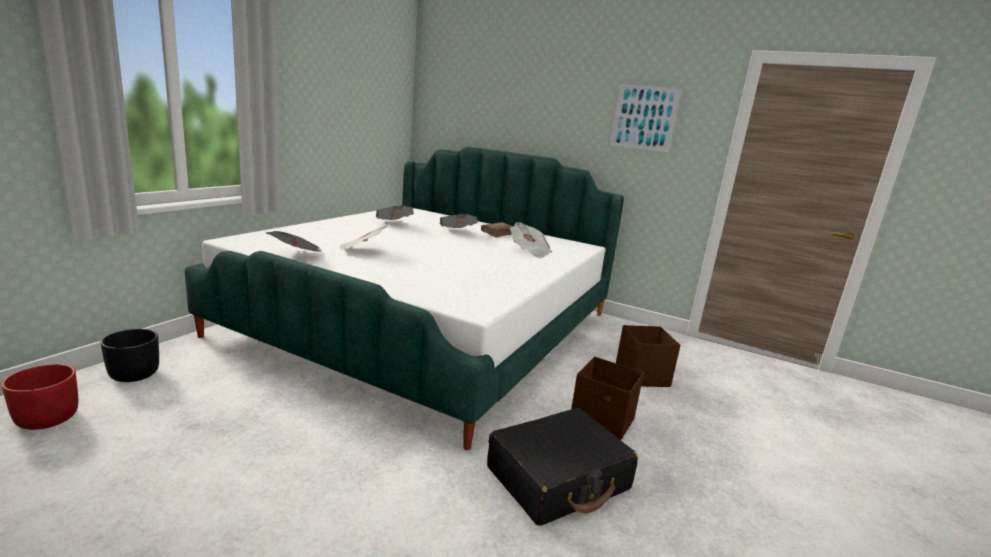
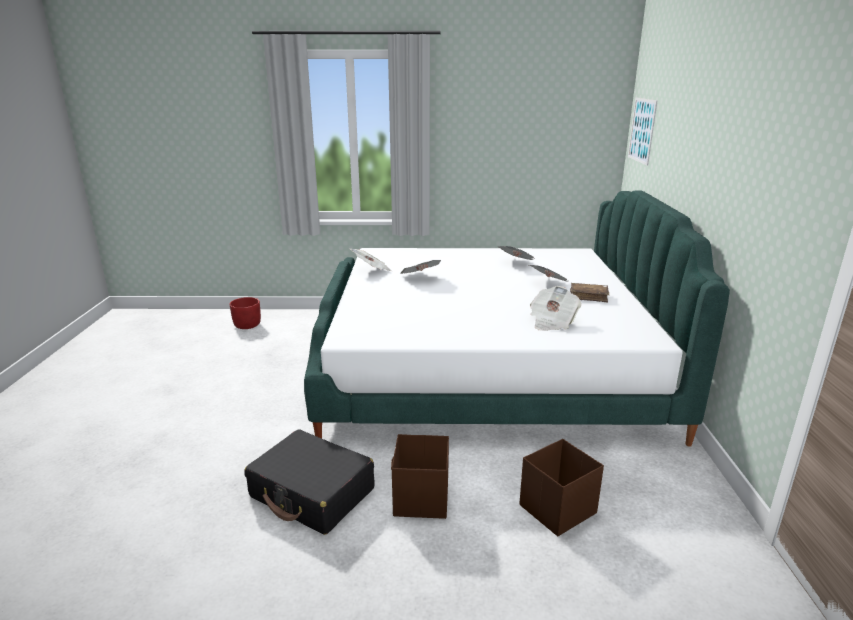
camera: 65 degrees right, 5 degrees up
(134, 374) = (300, 320): black planter -> none
(644, 118) = (769, 170): picture -> picture (642, 130)

